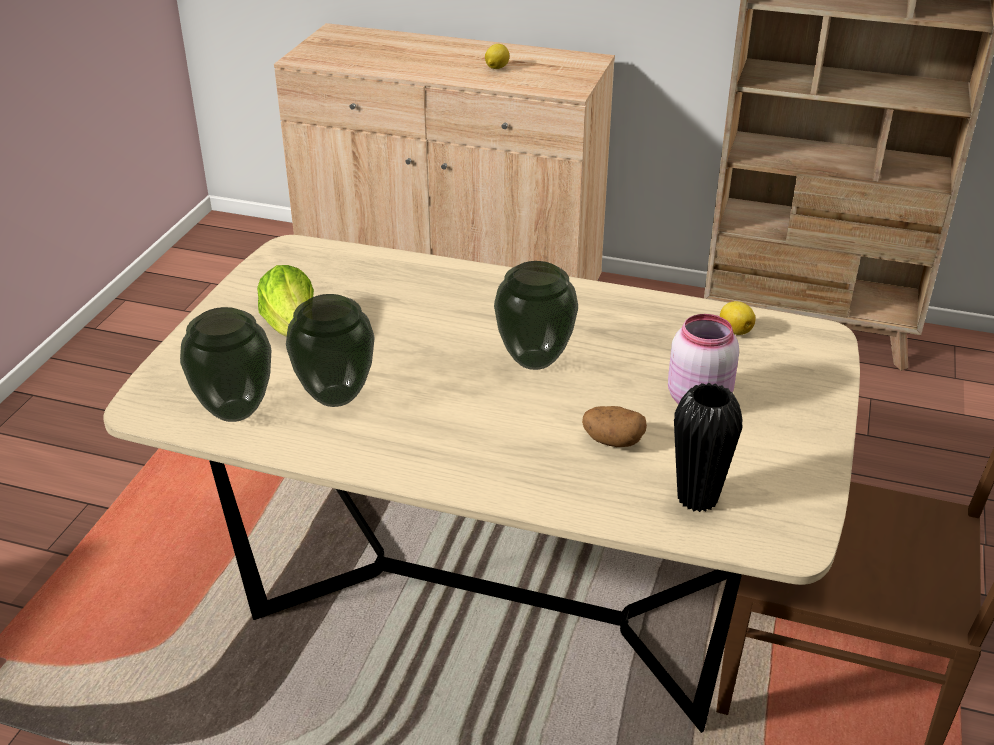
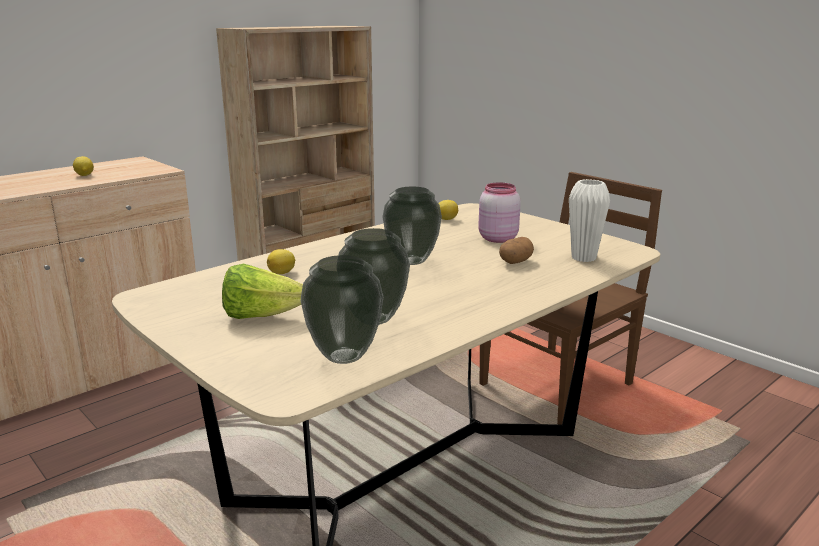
camera: 60 degrees left, 15 degrees down
(414, 293) = (282, 273): none -> lemon
(697, 498) = (583, 258): black vase -> white vase

